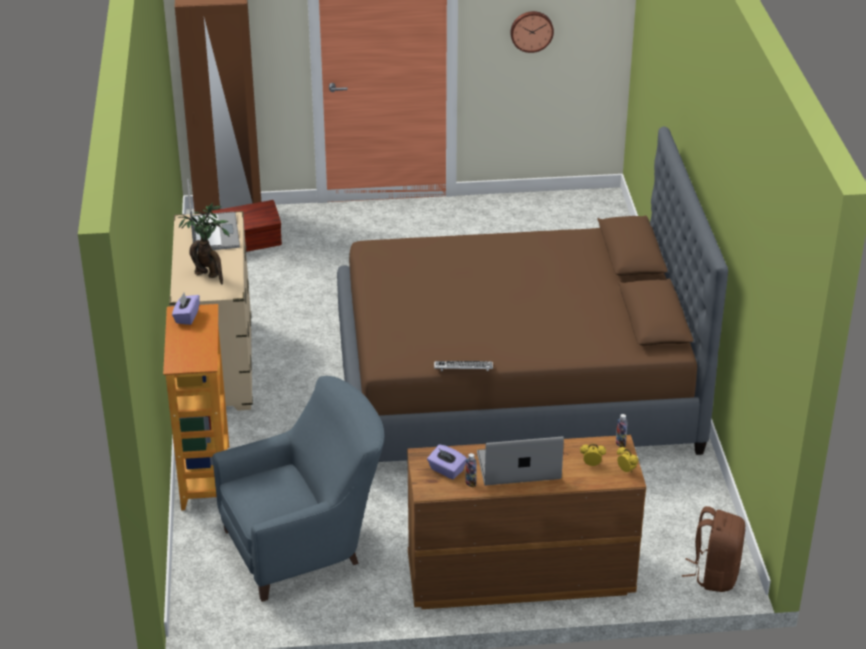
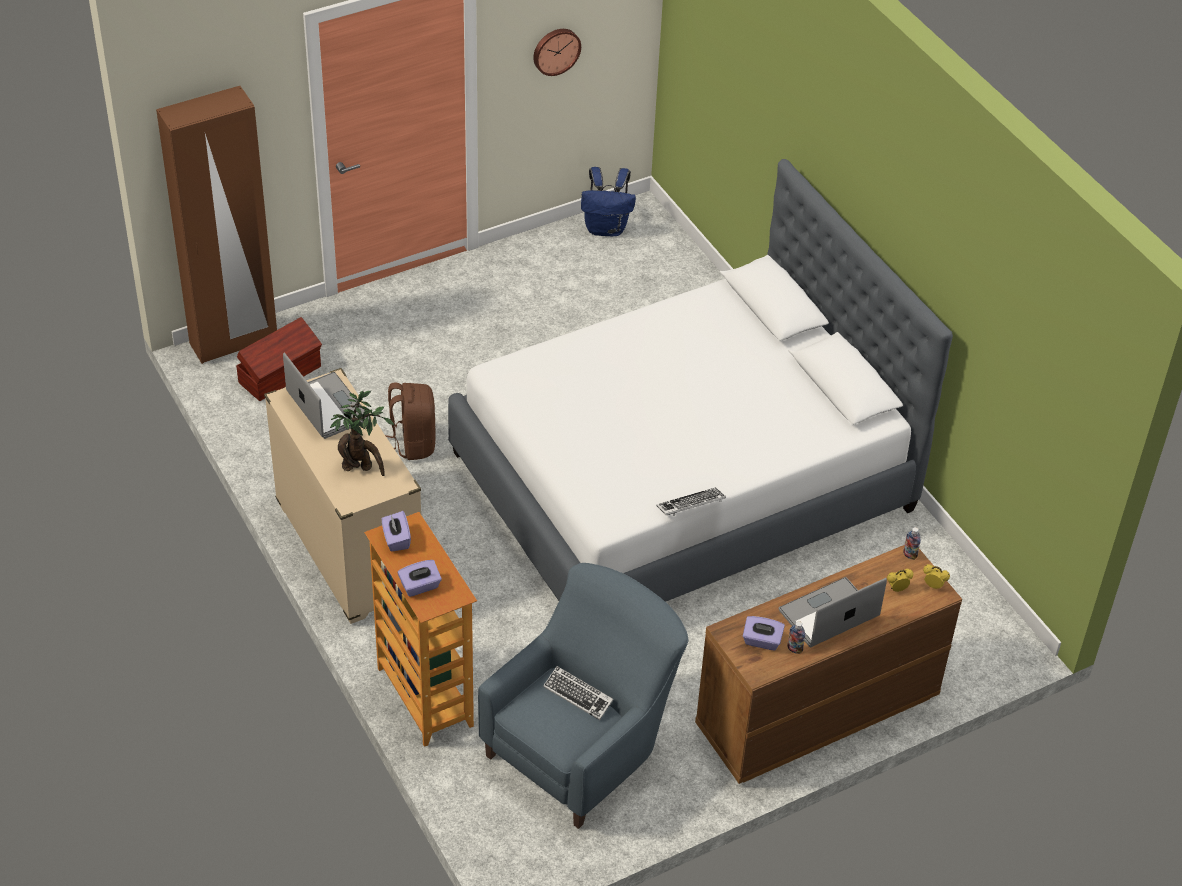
camera: 25 degrees left, 10 degrees up
(181, 351) = (420, 586): none -> purple tissue box
(293, 485) = (578, 695): none -> keyboard
(514, 385) = (682, 481): brown bed -> white bed
(567, 204) = (606, 228): none -> blue backpack
(714, 574) = (997, 648): brown backpack -> brown backpack (412, 443)

